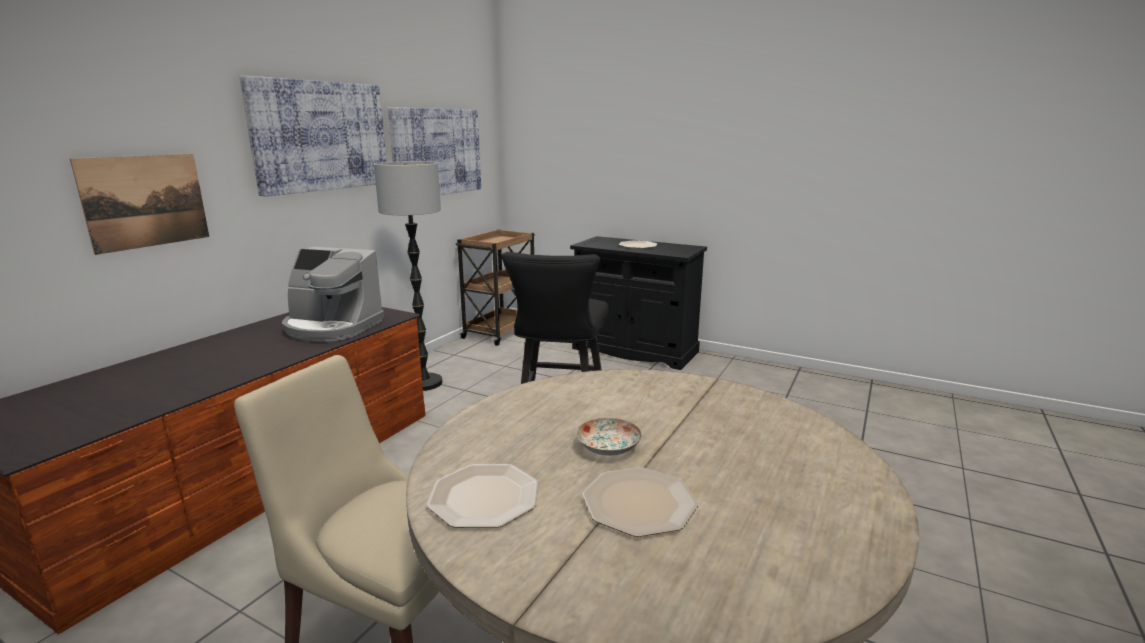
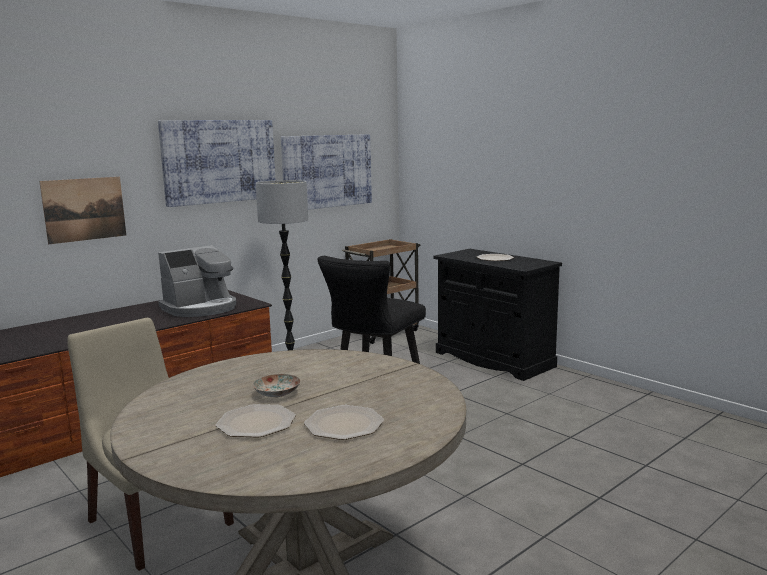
camera: 20 degrees right, 5 degrees down
(332, 327) = (201, 308): coffee machine -> coffee machine turned 75 degrees counterclockwise
(483, 496) = (171, 407): plate -> plate (344, 424)

